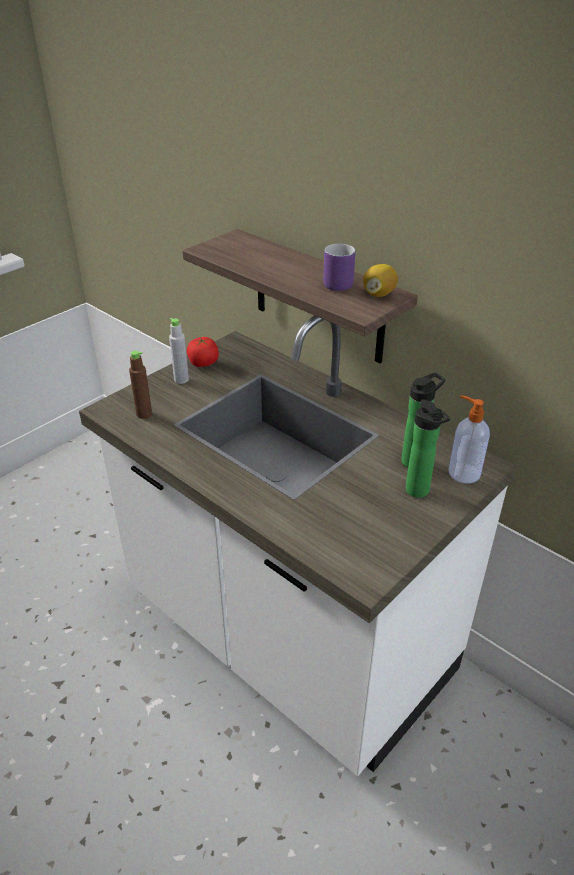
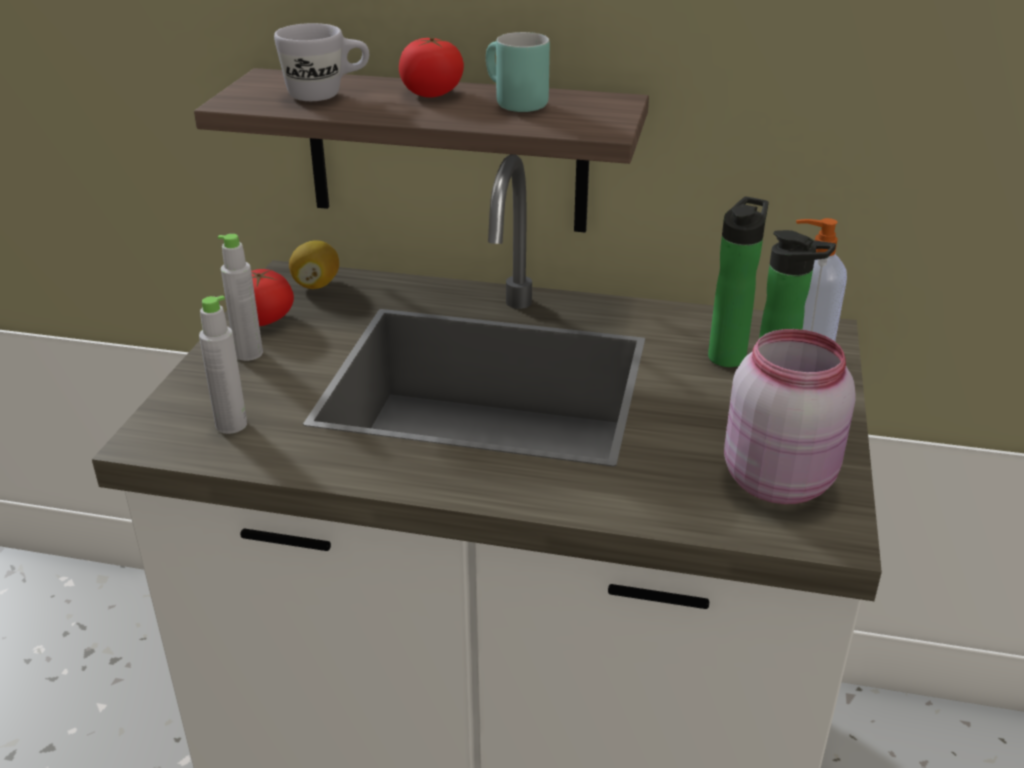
camera: 30 degrees left, 5 degrees down
(144, 414) = (231, 425): brown bottle -> grey bottle
(250, 254) = (327, 94): none -> white mug
(302, 266) = (432, 93): none -> tomato
(334, 283) = (511, 103): purple mug -> turquoise mug
(369, 539) = (778, 478): none -> pink jar
(379, 294) = (596, 104): lemon -> lemon (316, 284)

